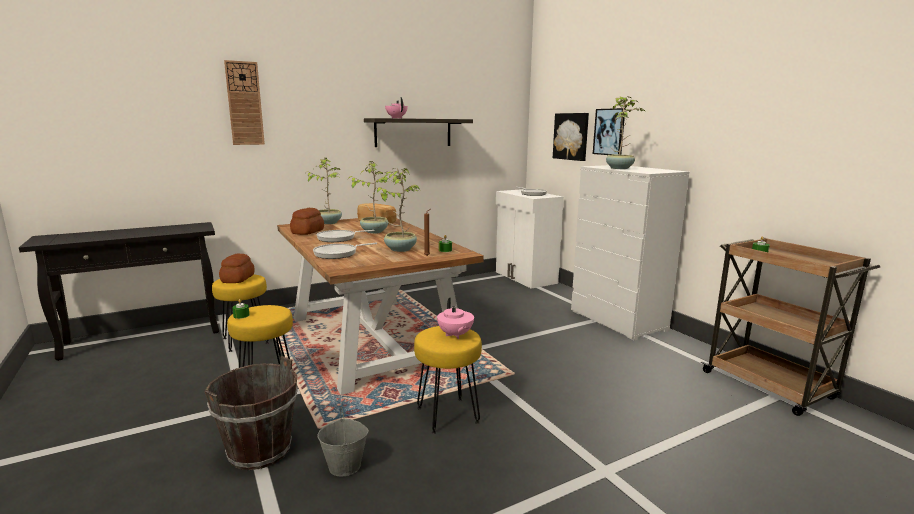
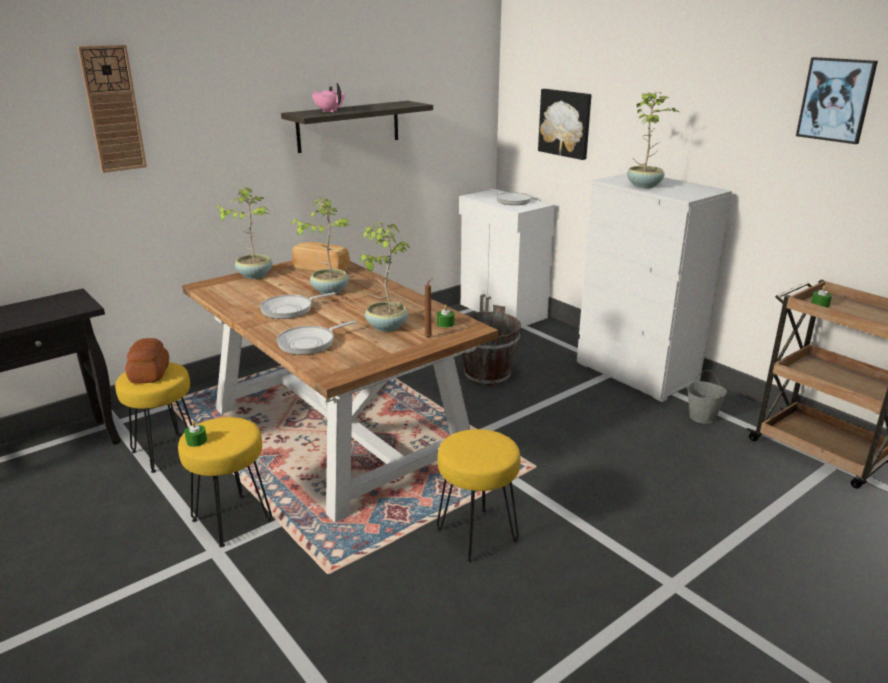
camera: 10 degrees left, 10 degrees up
(260, 451) = (270, 615): brown bucket -> brown bucket (487, 376)
(307, 232) = (236, 298): bread -> none
(345, 466) = (383, 620): grey bucket -> grey bucket (702, 417)
(455, 335) = (487, 445): pink teapot -> none
(609, 132) = (621, 124): picture -> picture (836, 100)

